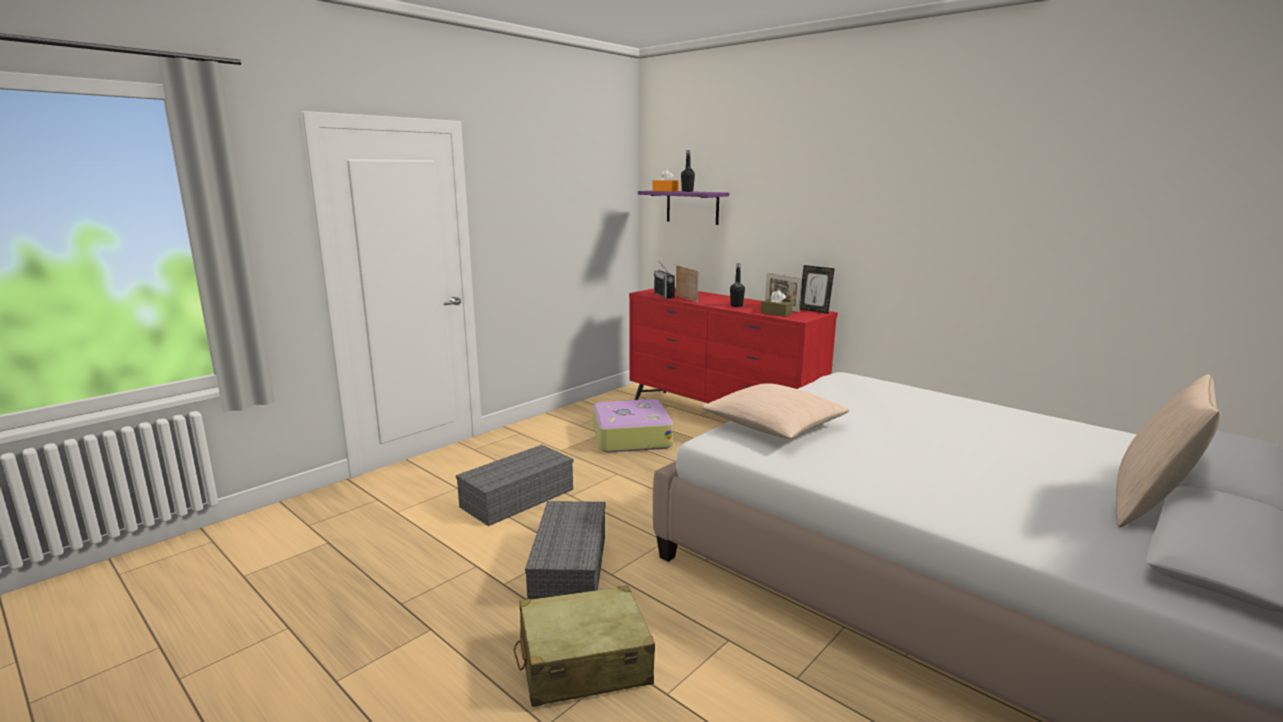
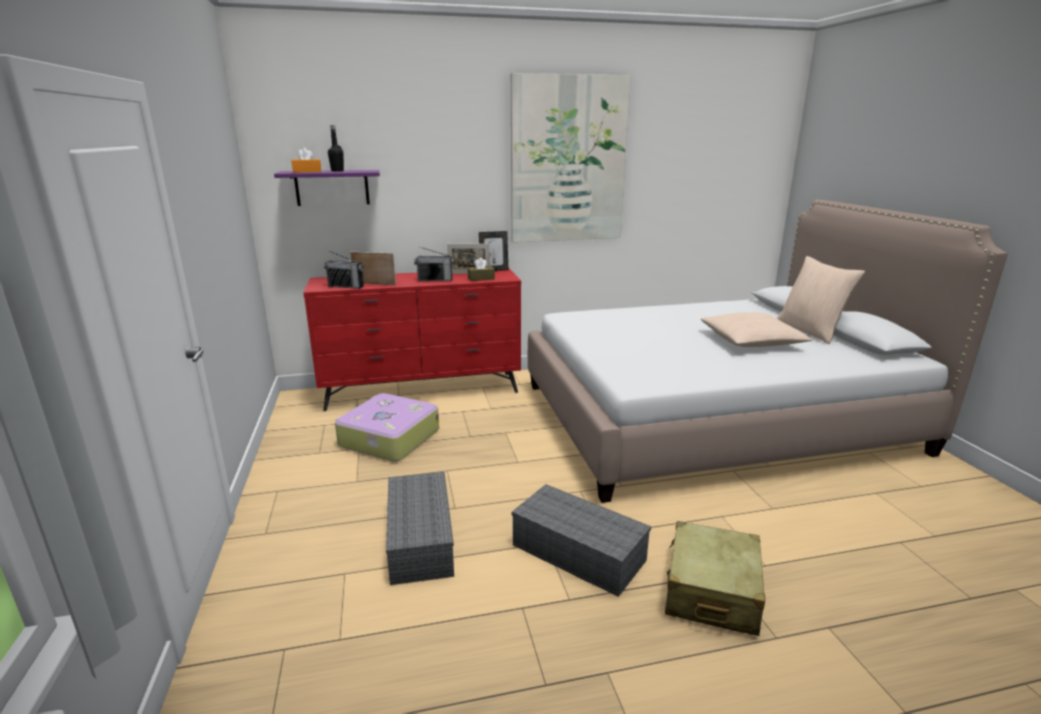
camera: 55 degrees left, 5 degrees up
(736, 306) = (435, 280): black bottle -> radio
(774, 426) = (629, 361): beige pillow -> beige pillow (751, 342)
(928, 190) = (568, 160): none -> picture

